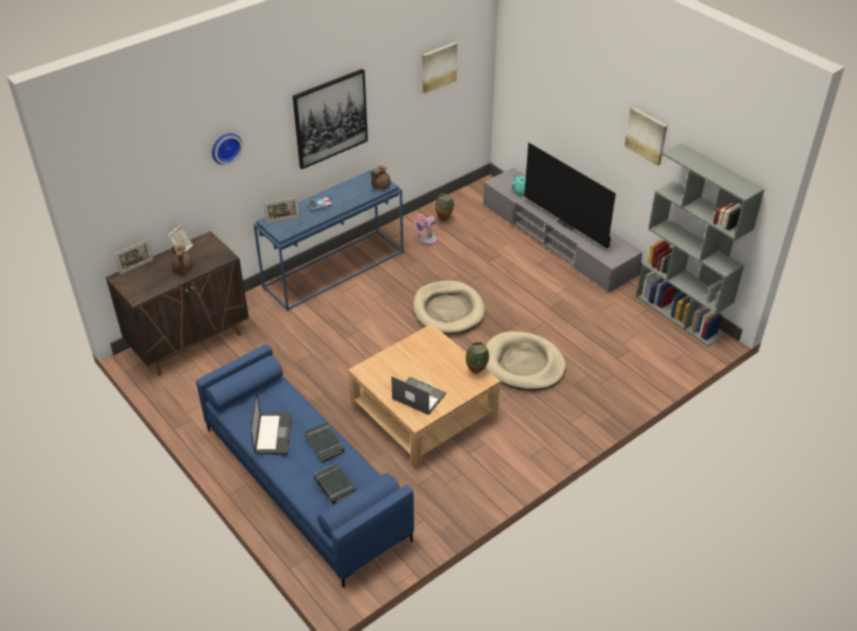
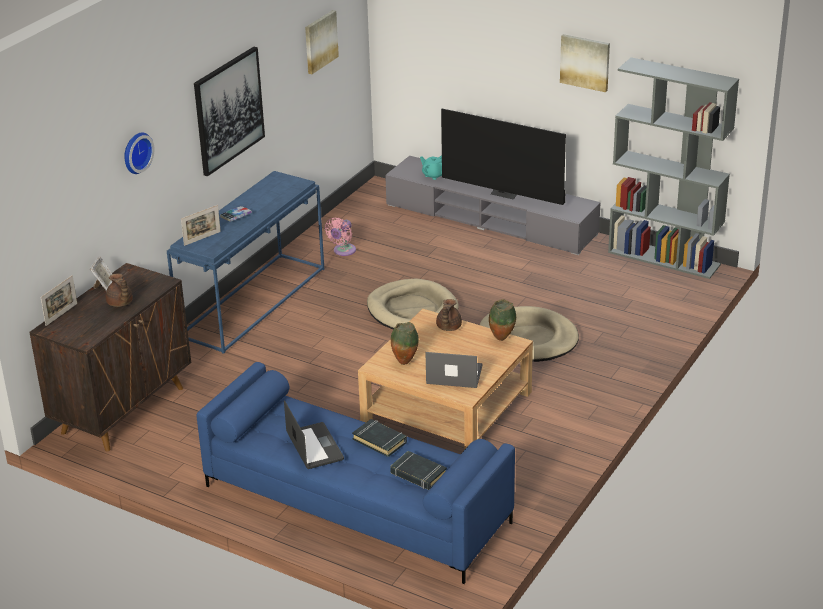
camera: 20 degrees left, 10 degrees down
(380, 186) = (293, 185): brown teapot -> brown teapot (448, 327)
(444, 219) = (350, 228): vase -> vase (404, 362)

